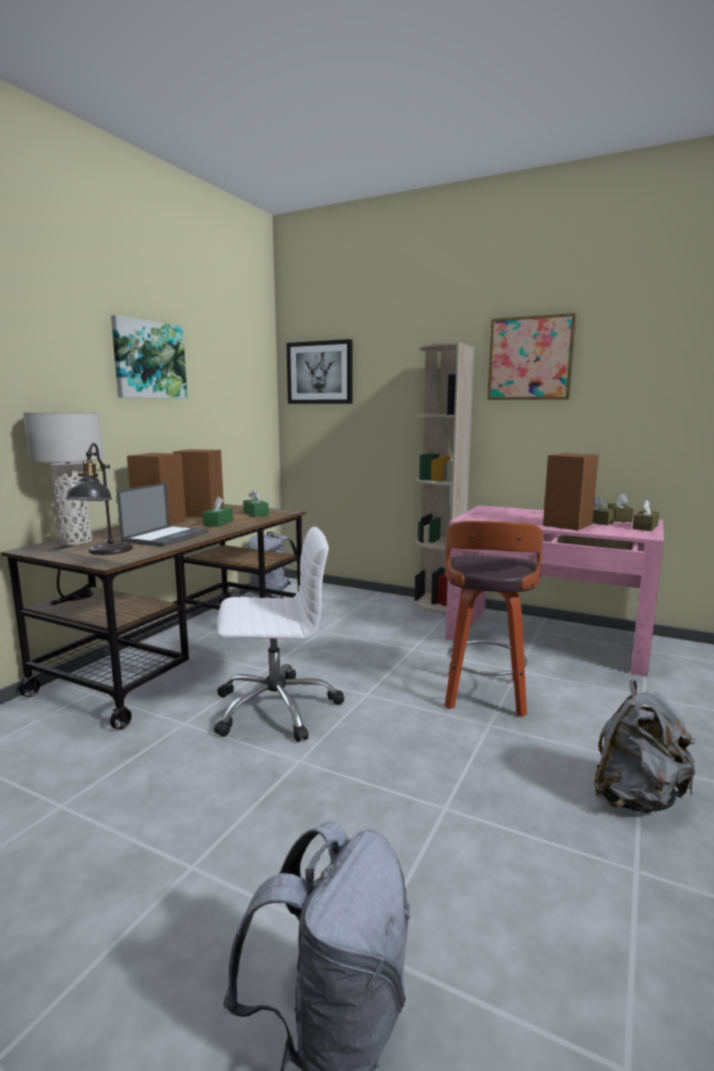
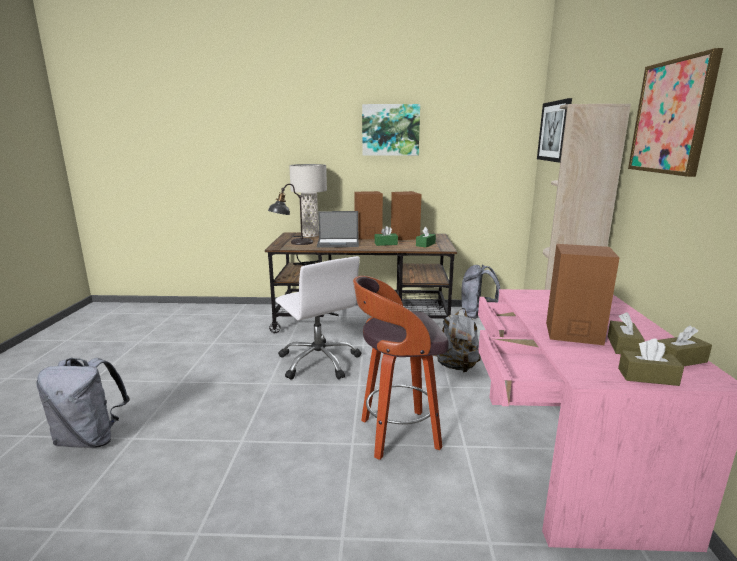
camera: 65 degrees right, 5 degrees up
(636, 797) = (285, 534): grey backpack -> grey backpack (457, 367)

